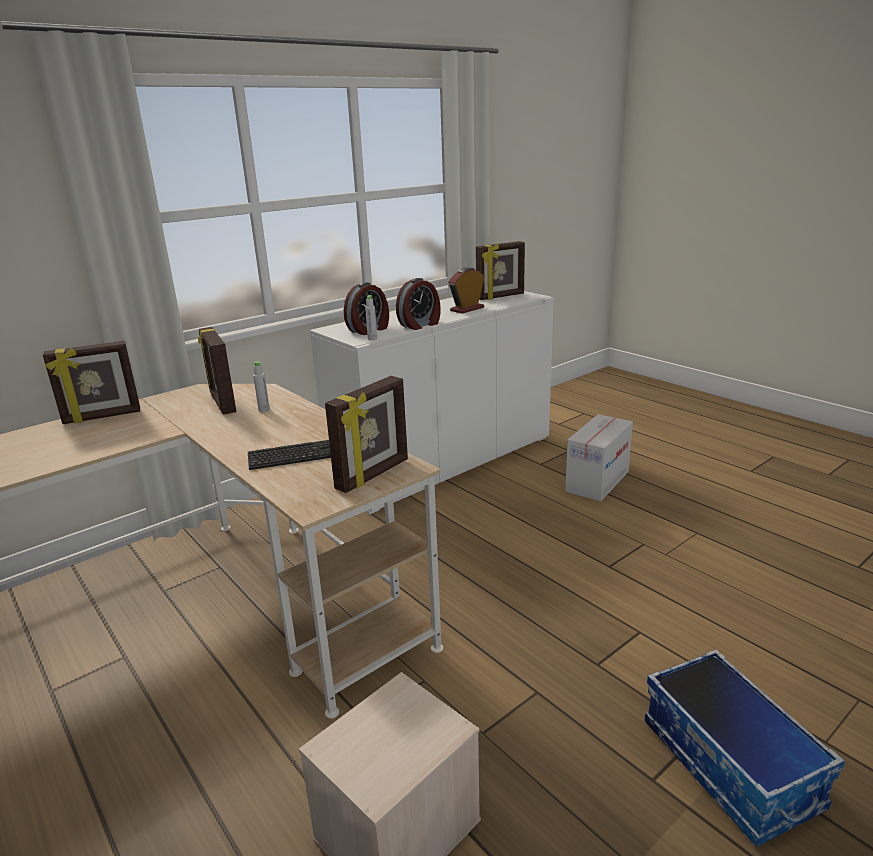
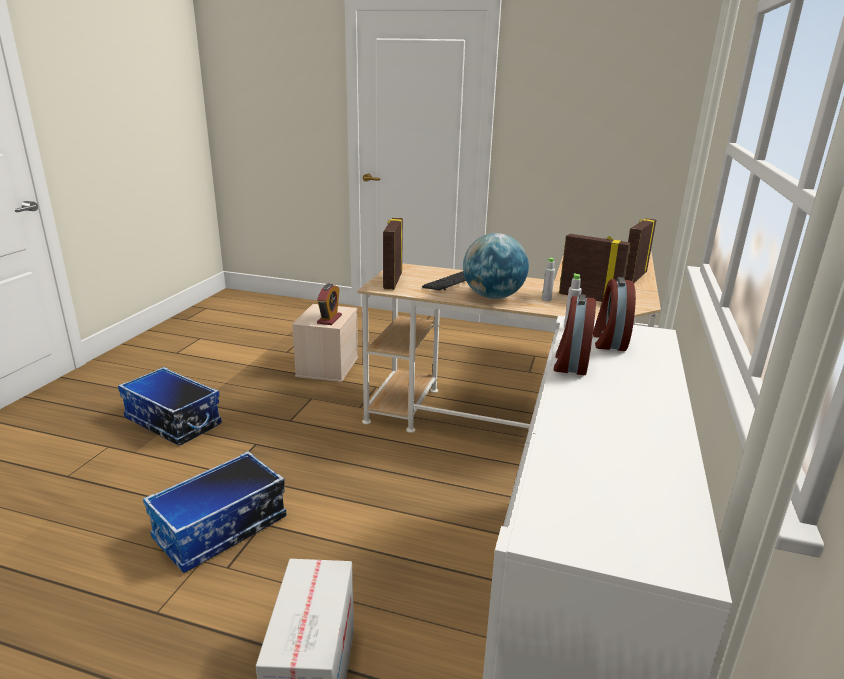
camera: 145 degrees right, 0 degrees up
(305, 424) = (493, 297): none -> globe
(467, 309) = (584, 425): alarm clock -> alarm clock (329, 319)
(500, 297) = (610, 505): picture frame -> none
(648, 572) = (221, 529): none -> storage box

